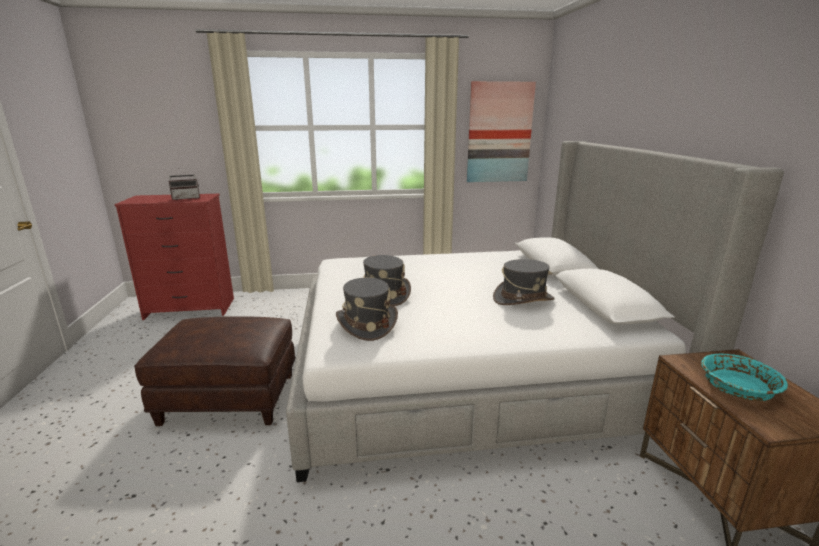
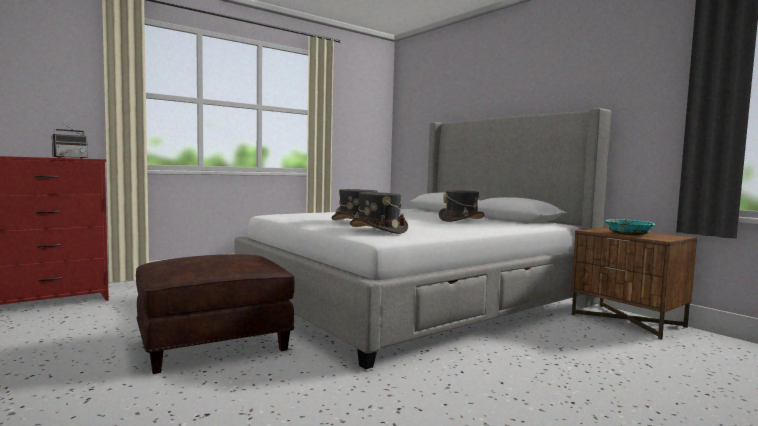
camera: 30 degrees left, 15 degrees down
(499, 133) = (361, 123): picture -> none

